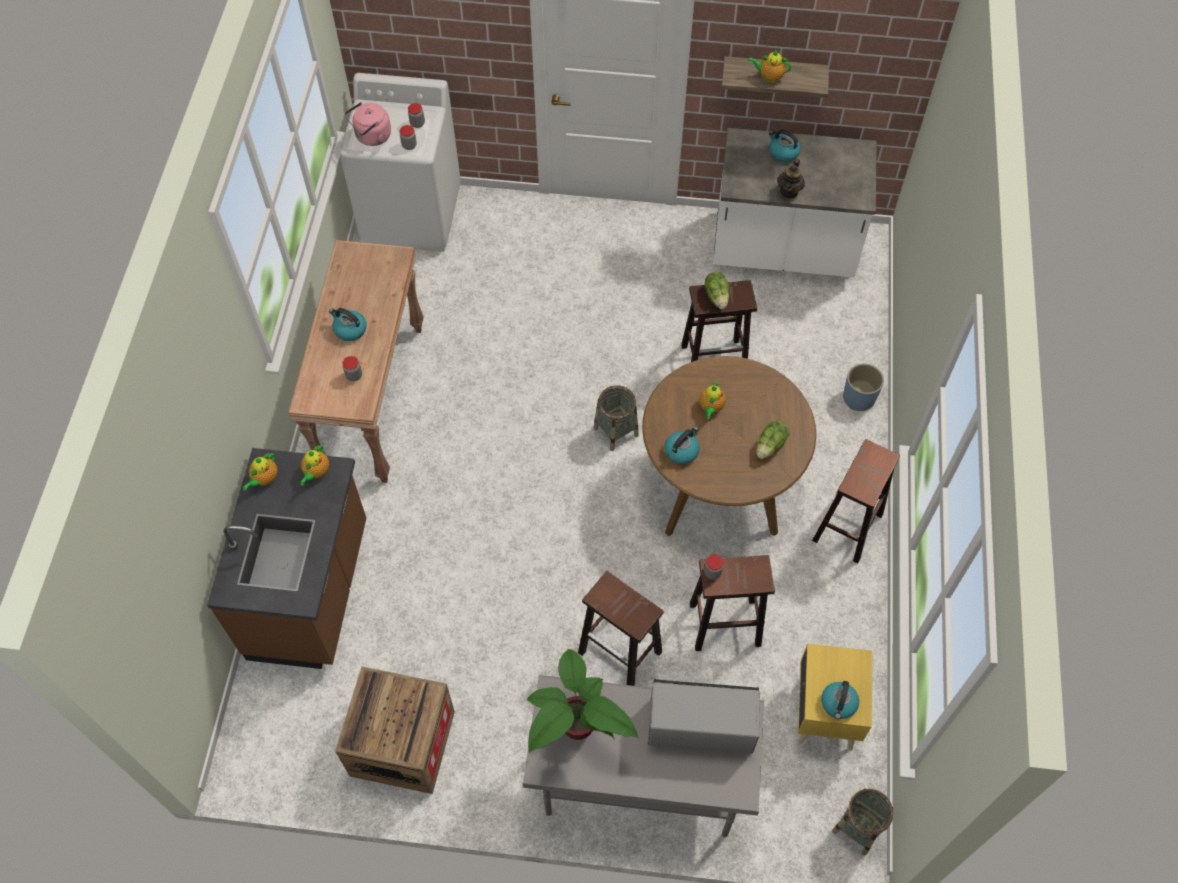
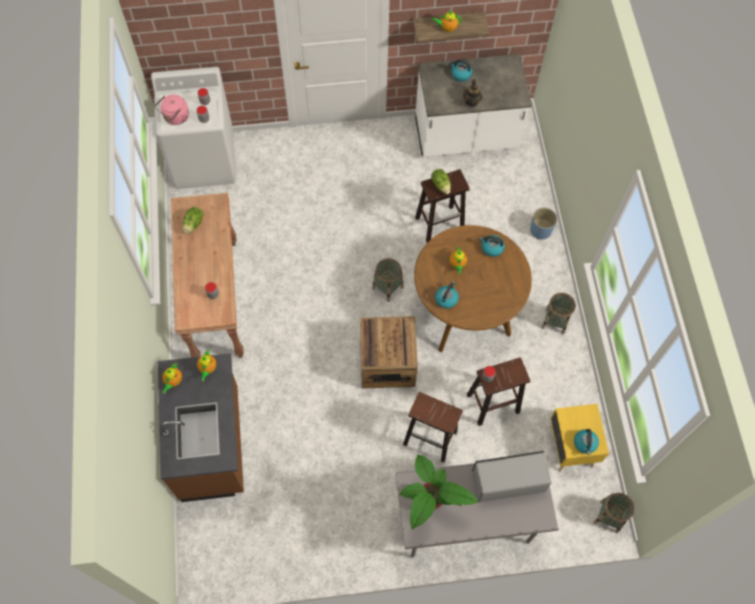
camera: 15 degrees left, 5 degrees up
(350, 330) = (200, 262): kettle -> kettle (491, 248)
(402, 743) = (304, 533): crate -> crate (387, 362)
(771, 446) = (503, 282): lettuce -> lettuce (194, 224)
(847, 528) = (555, 321): brown stool -> basket

